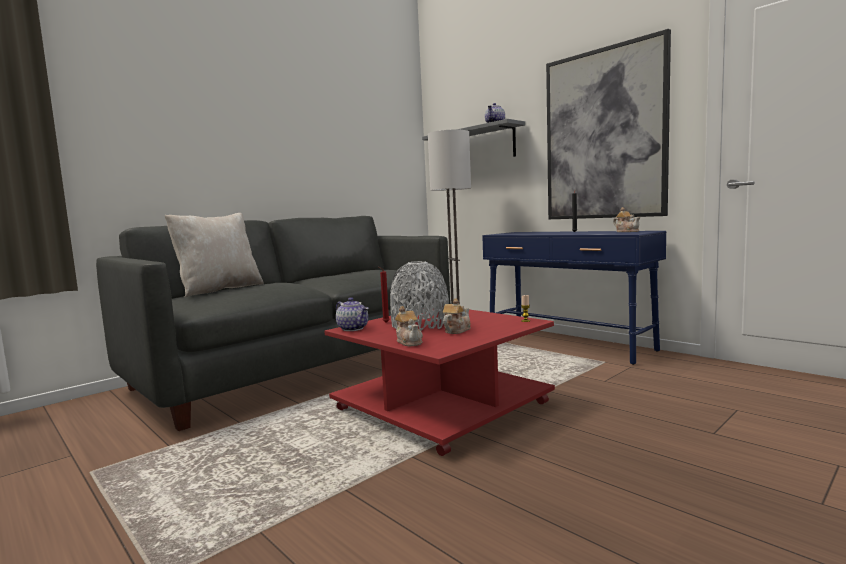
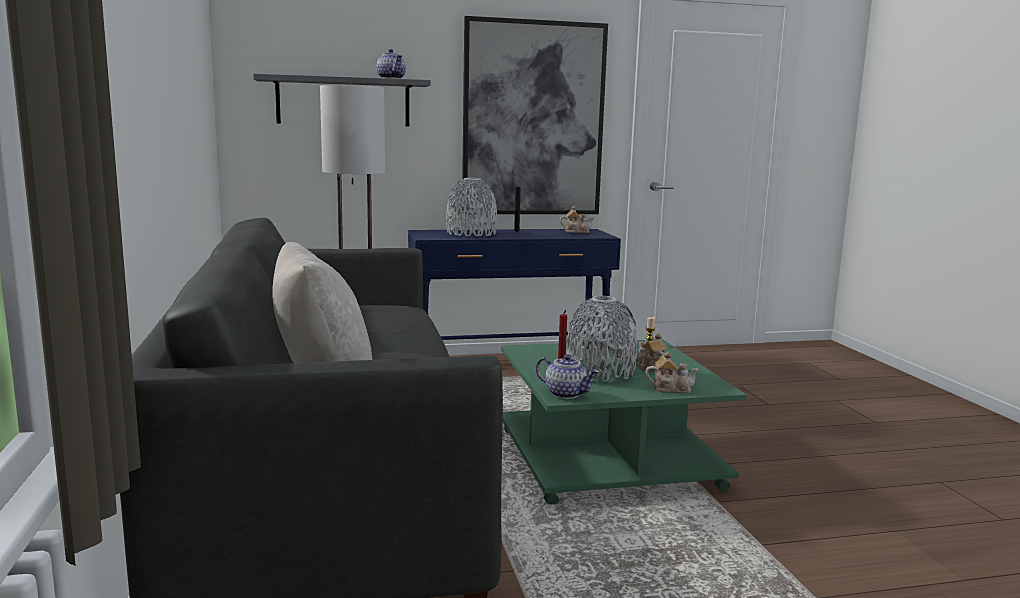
camera: 60 degrees left, 5 degrees up
(353, 328) = (566, 394): teapot -> teapot turned 45 degrees clockwise
(441, 405) = (605, 458): red coffee table -> green coffee table
(537, 232) = (471, 233): none -> grey vase

